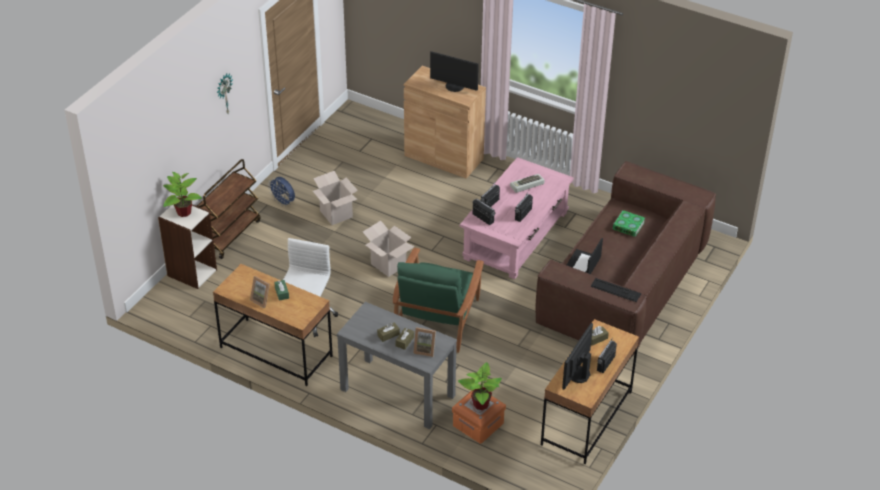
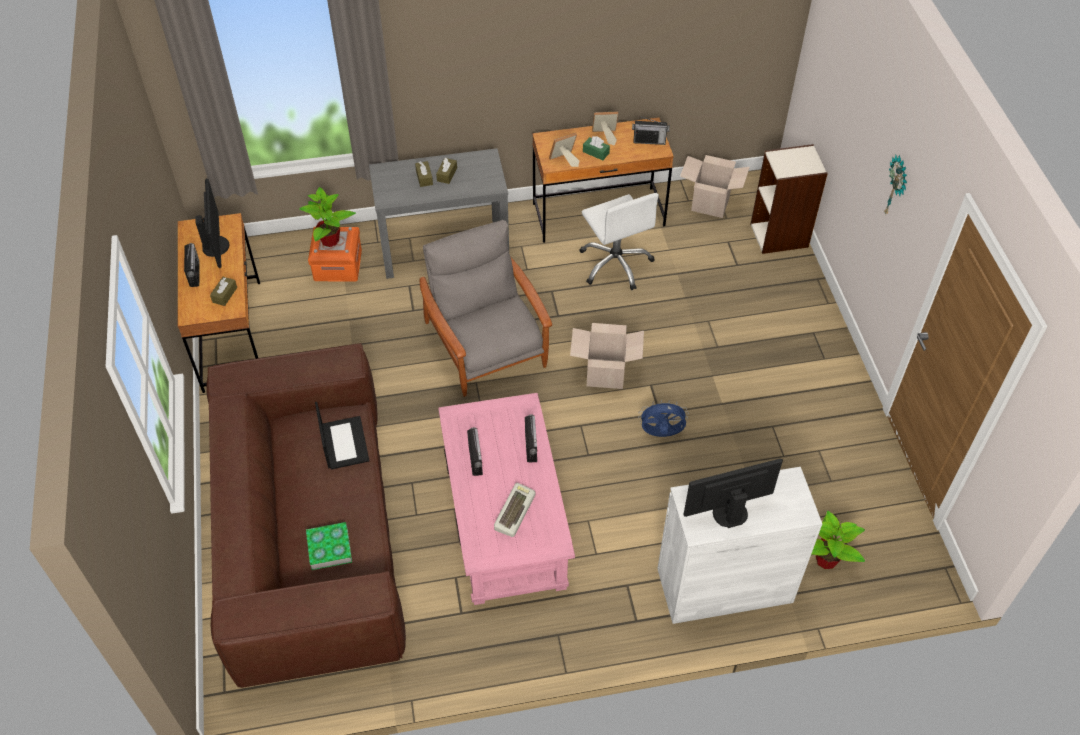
camera: 140 degrees right, 10 degrees up
(183, 212) = (799, 163): potted plant -> potted plant (826, 559)
(230, 234) = (807, 297): brown cart -> none
(283, 203) = (811, 373): blue fan -> blue fan (661, 434)
(336, 214) = (738, 399): cardboard box -> cardboard box (710, 204)
(425, 349) = (396, 181): picture frame -> picture frame (564, 160)
(437, 318) = (485, 345): green armchair -> grey armchair
(443, 157) = (724, 585): brown cabinet -> white cabinet
(483, 218) = (518, 419): radio -> radio (649, 141)
(615, 290) = (251, 380): keyboard -> none

